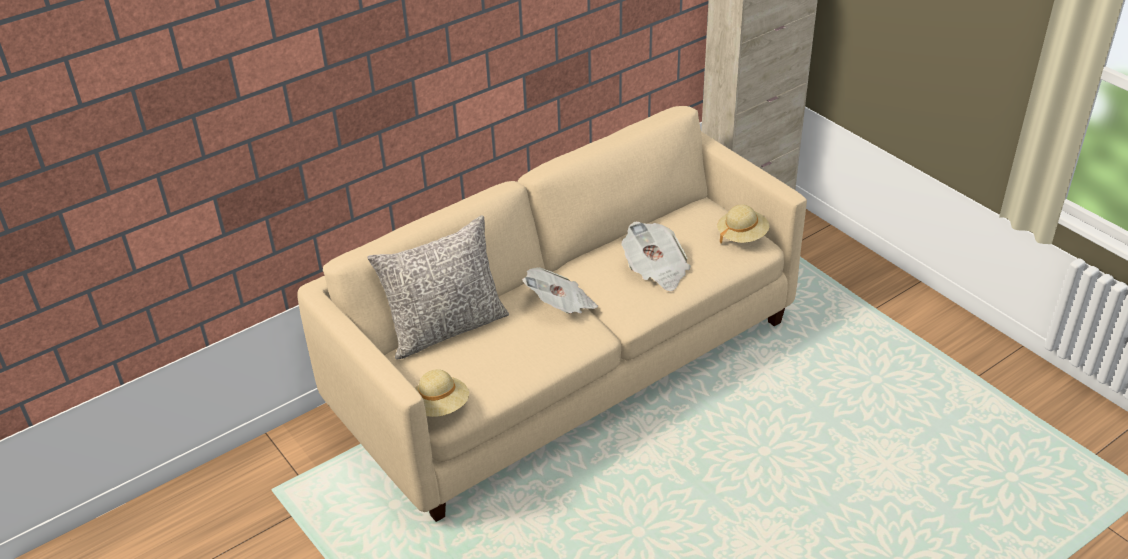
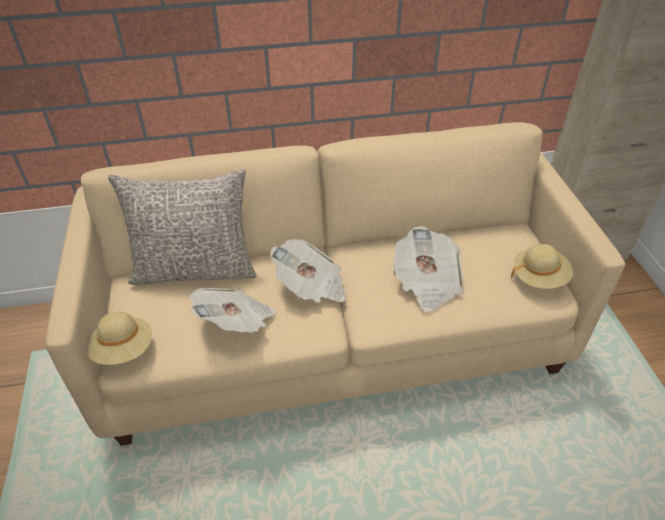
camera: 25 degrees right, 5 degrees up
(520, 353) = (236, 322): none -> newspaper

